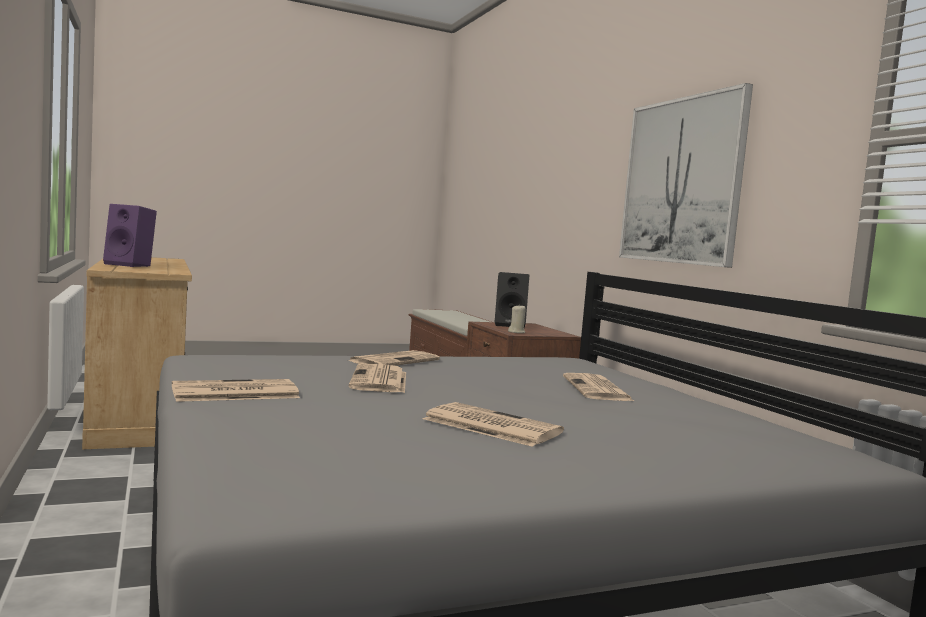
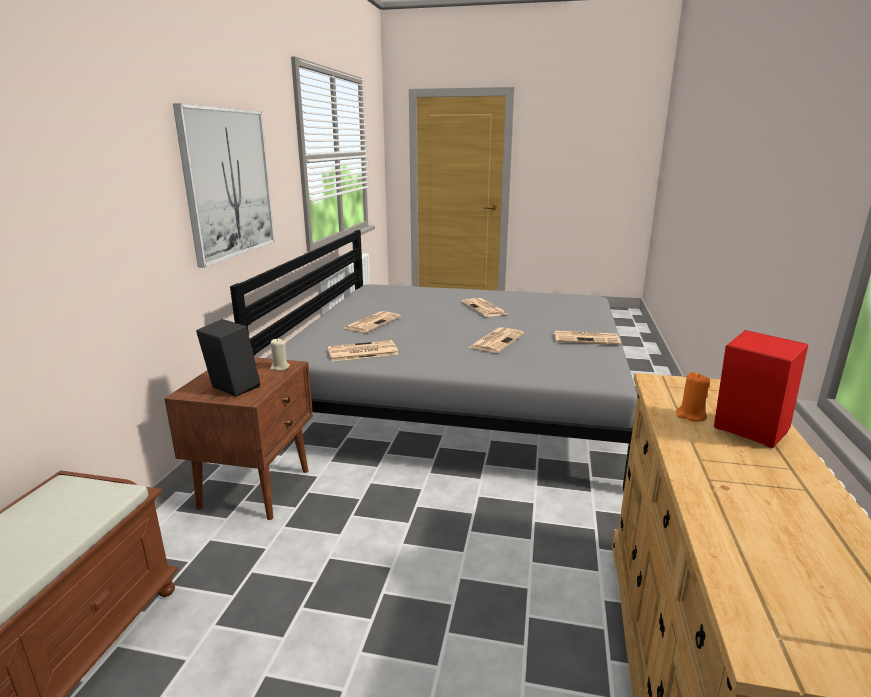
camera: 145 degrees left, 15 degrees up
(130, 265) = (745, 432): purple speaker -> red speaker
(161, 268) = (690, 415): none -> orange candle
(395, 360) = (454, 364): newspaper -> newspaper (361, 352)

